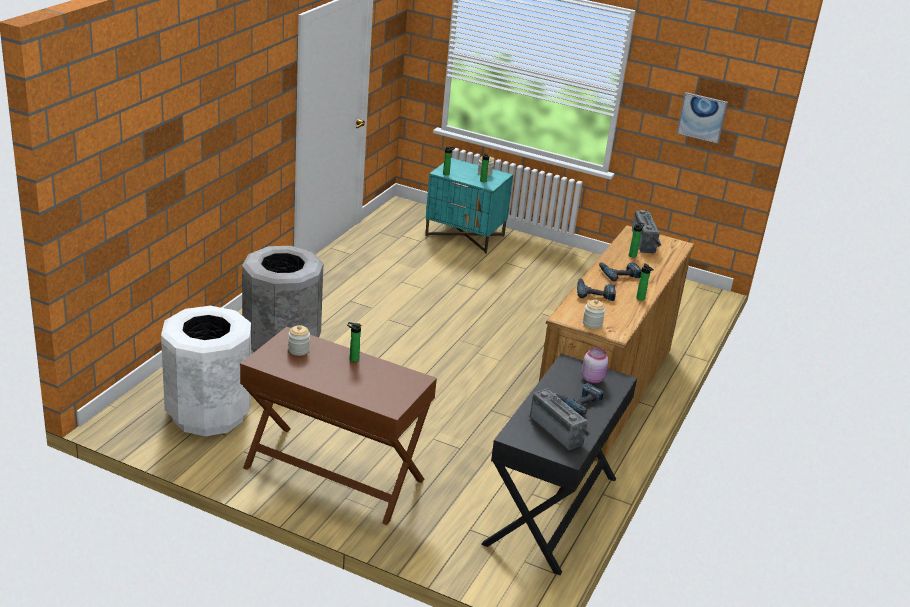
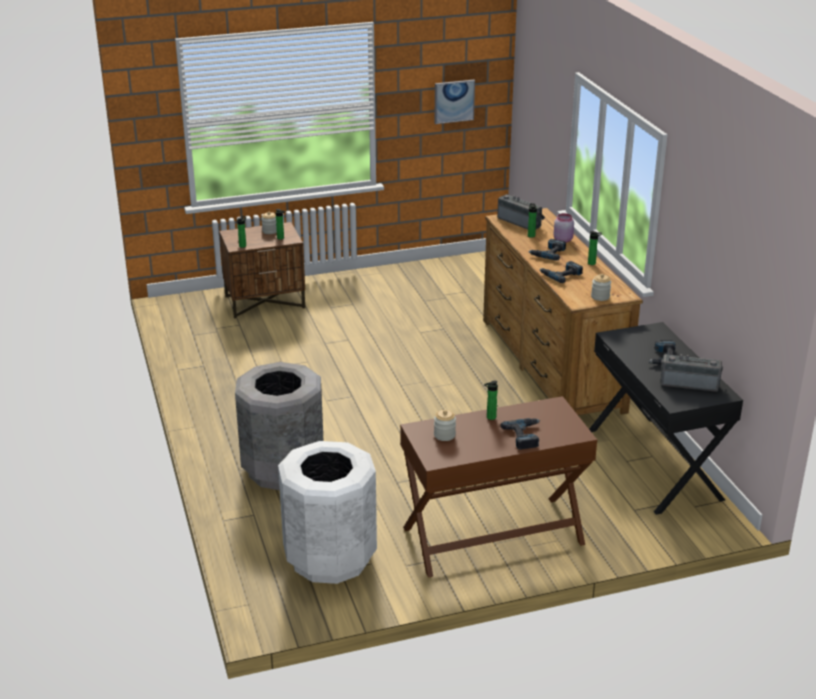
camera: 40 degrees left, 0 degrees up
(350, 385) = (525, 436): none -> power drill
(465, 236) = (265, 302): turquoise nightstand -> brown nightstand
(593, 379) = (643, 338): pink jar -> pink jar (563, 240)

